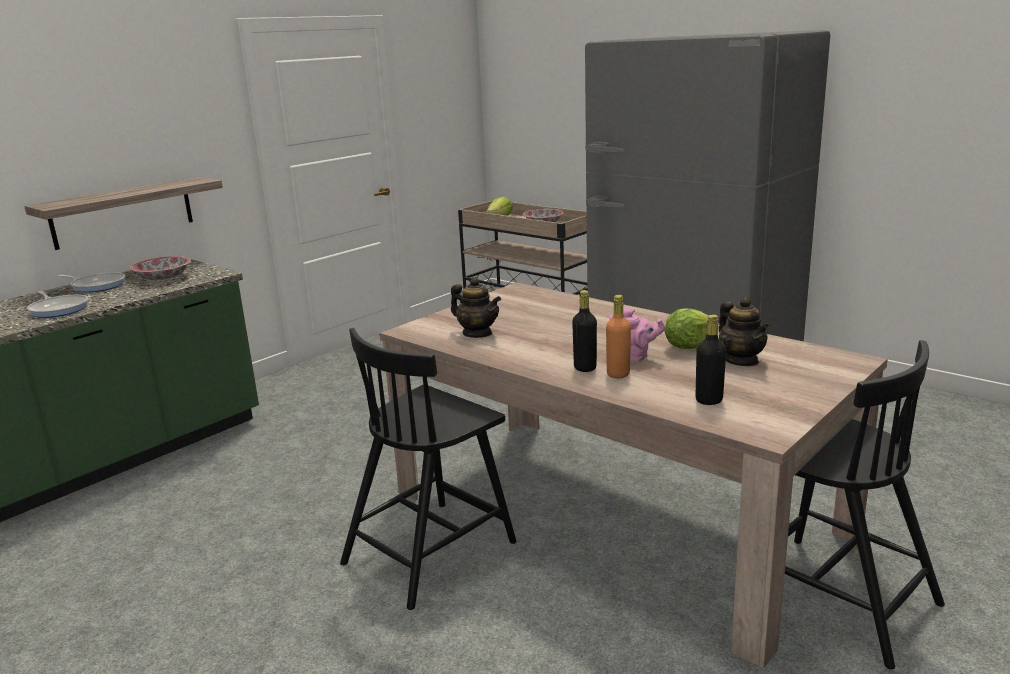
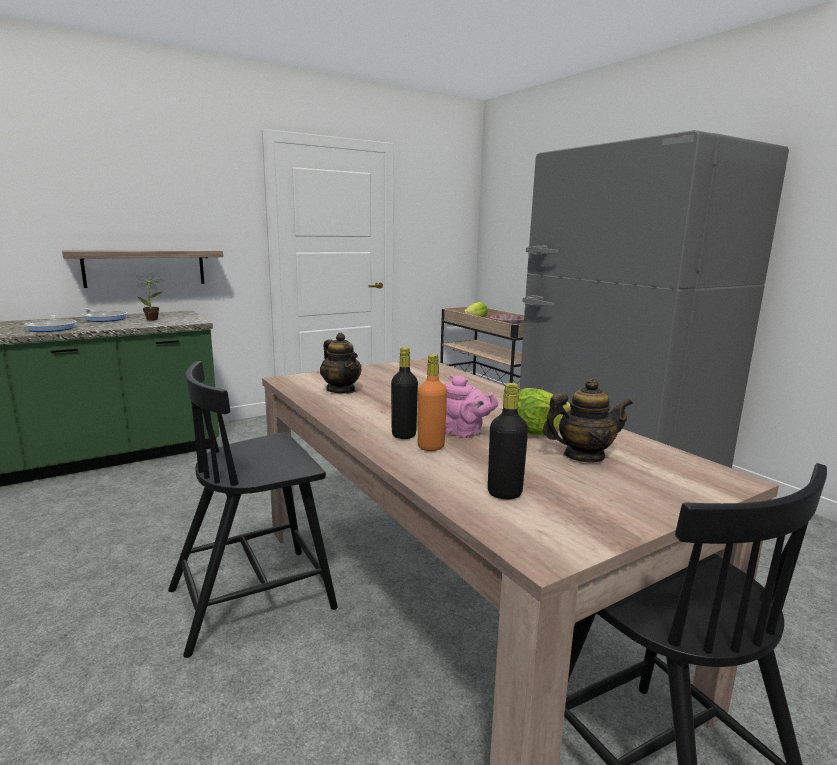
camera: 15 degrees right, 5 degrees down
(163, 278) = (154, 319): bowl -> potted plant
(741, 360) = (583, 456): teapot -> teapot turned 90 degrees counterclockwise

